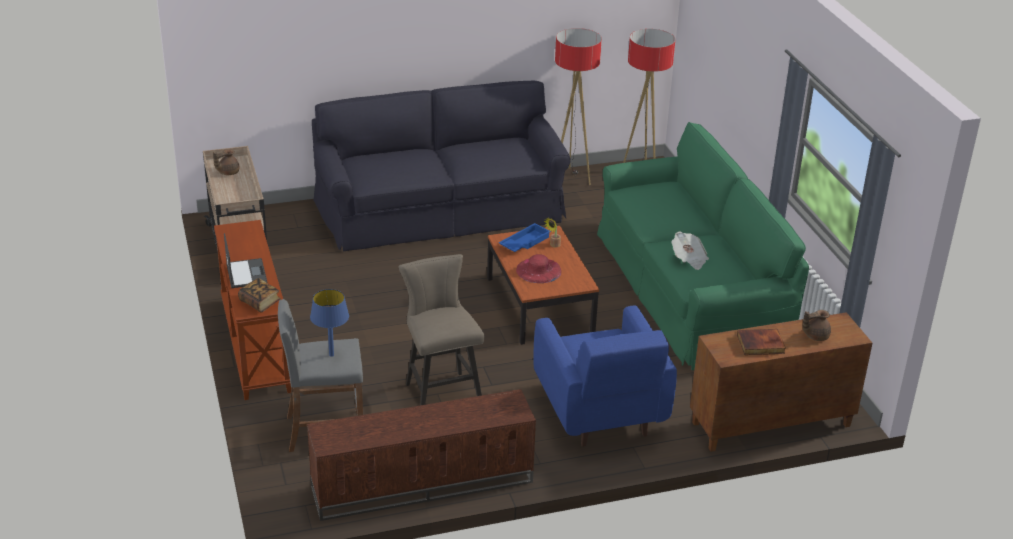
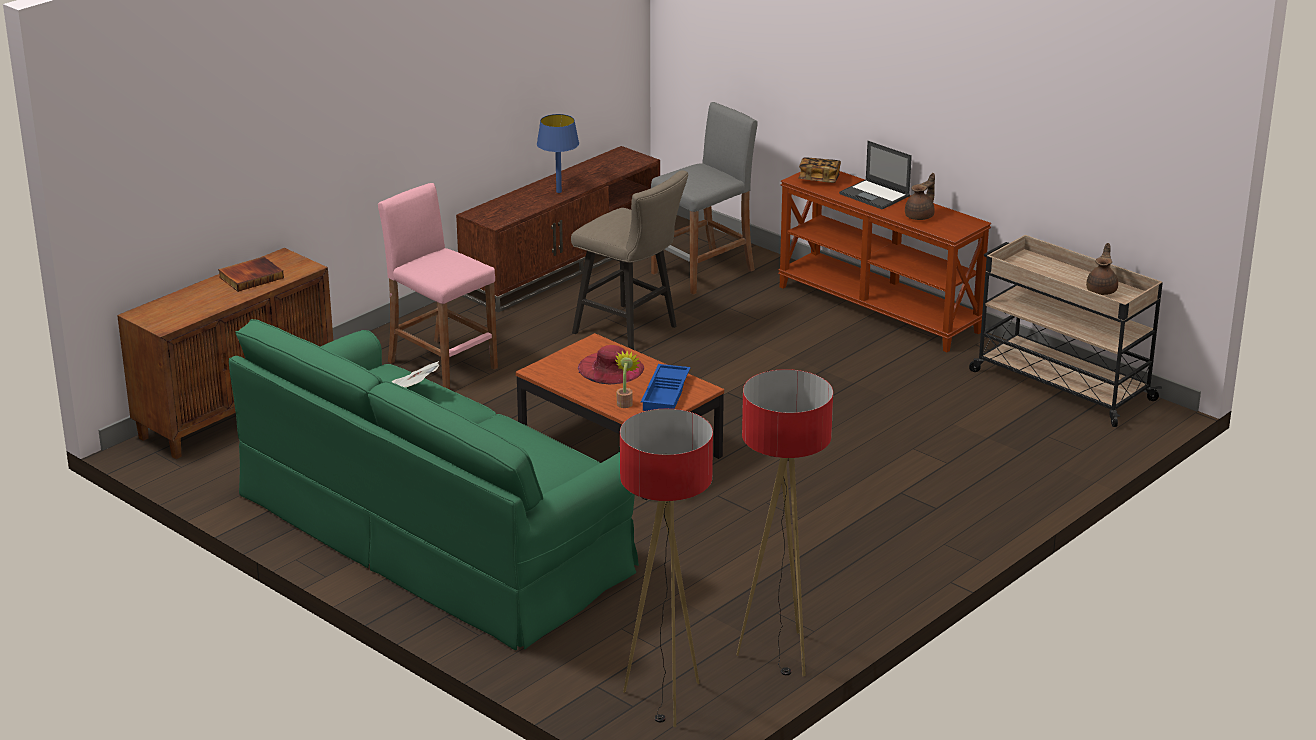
camera: 150 degrees right, 5 degrees down
(331, 355) = (694, 175): blue table lamp -> blue table lamp (558, 191)
(441, 211) = (902, 525): black sofa -> none
(599, 413) = (442, 365): blue armchair -> pink stool
(815, 336) = (190, 302): brown teapot -> brown teapot (920, 216)

